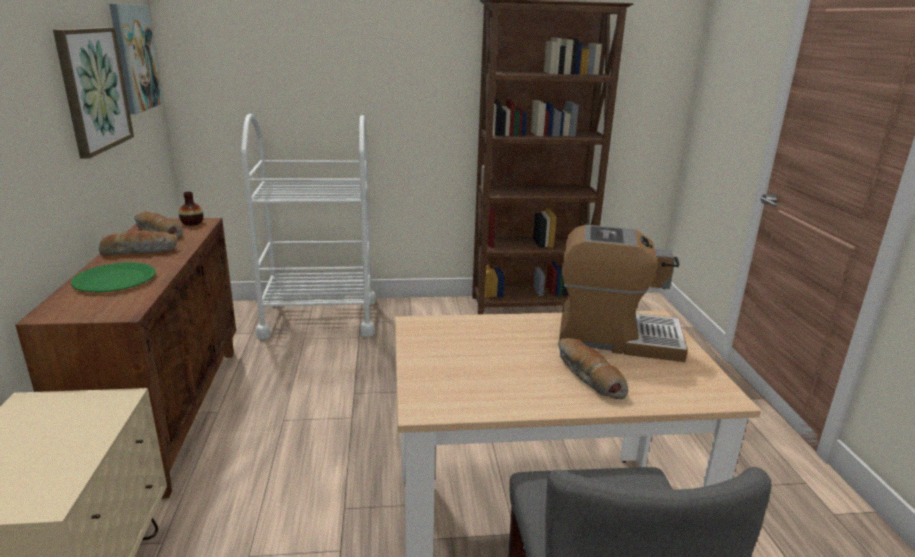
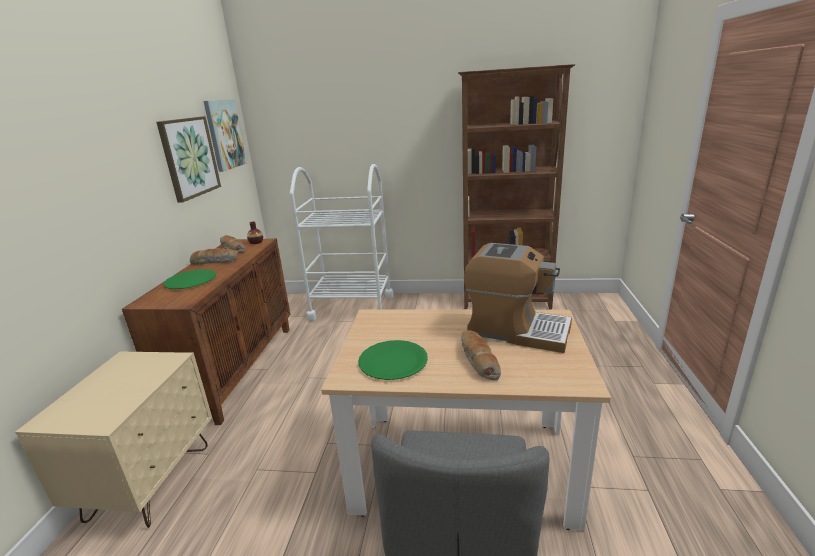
camera: 15 degrees right, 0 degrees up
(479, 383) = (393, 361): none -> green plate

